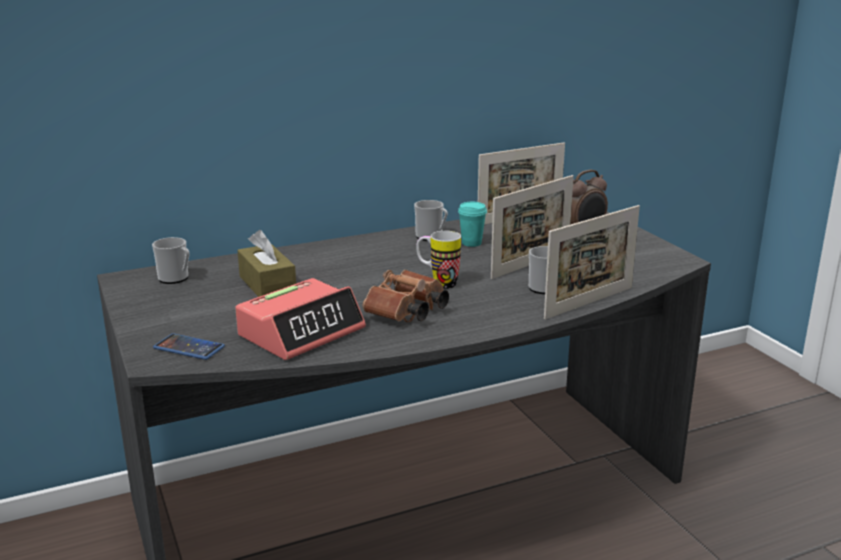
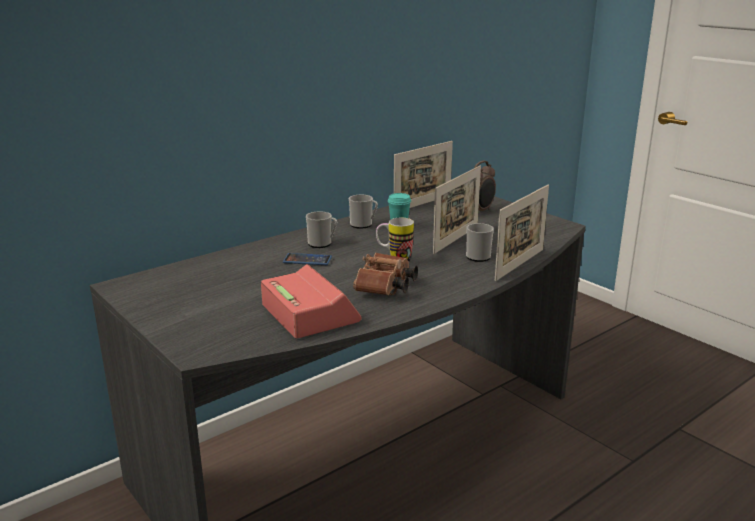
camera: 15 degrees left, 0 degrees up
(176, 279) = (167, 281): mug -> mug (322, 244)
(189, 348) = (220, 338): phone -> phone (307, 260)
(267, 285) = (253, 277): brown tissue box -> none
(302, 332) = (309, 313): alarm clock -> alarm clock turned 60 degrees counterclockwise

